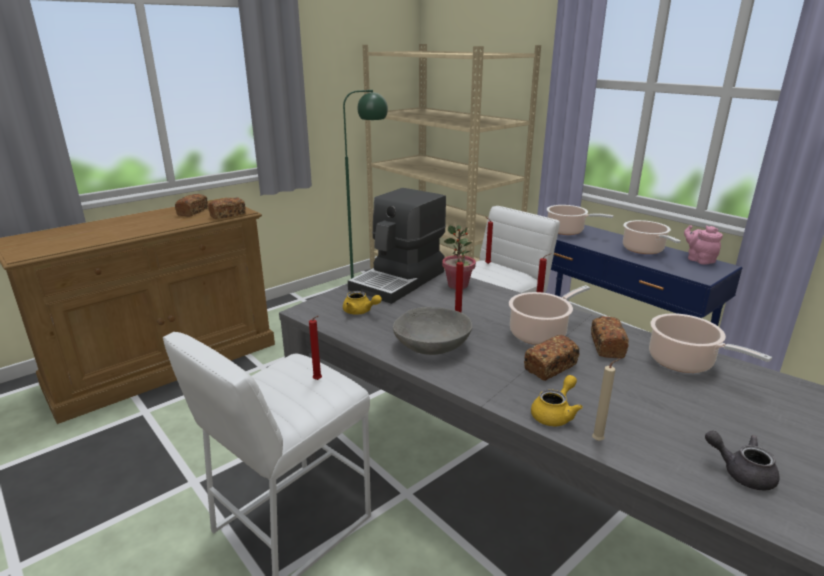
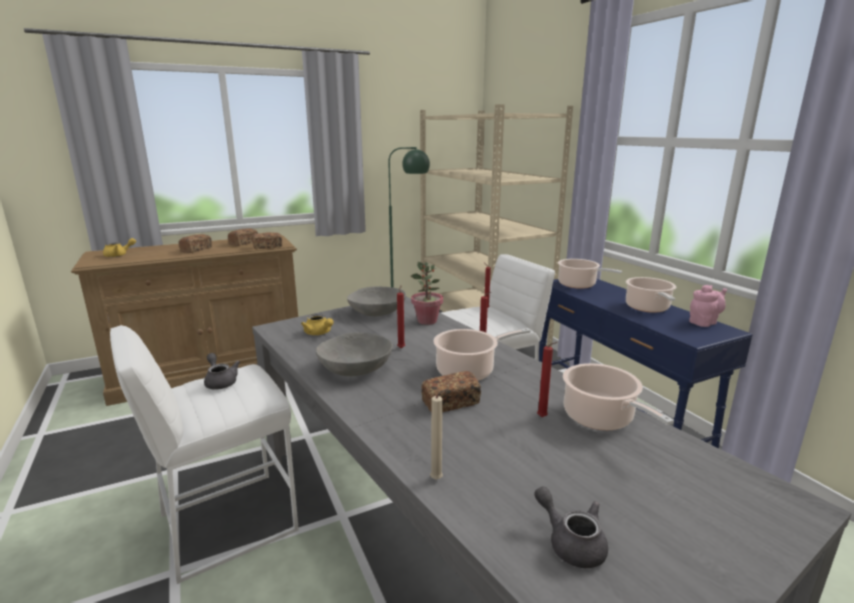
camera: 15 degrees right, 5 degrees down
(281, 378) = (220, 381): none -> grey teapot
(318, 380) = (249, 387): red candle -> red candle (543, 418)
(399, 280) = (377, 312): coffee machine -> grey bowl
(555, 414) = (415, 446): yellow teapot -> yellow teapot (119, 255)
(606, 346) = (527, 391): bread -> bread (196, 250)
(699, 260) = (704, 322): pink teapot -> pink teapot turned 75 degrees clockwise

